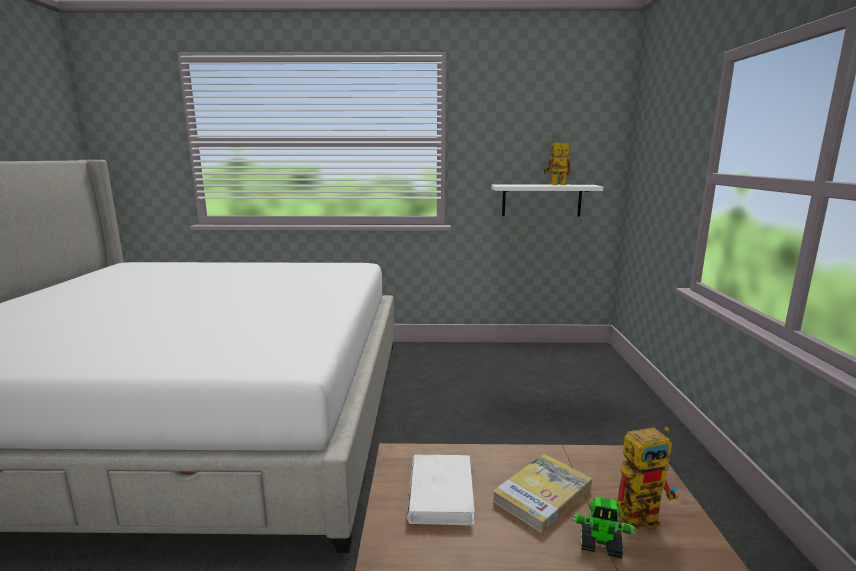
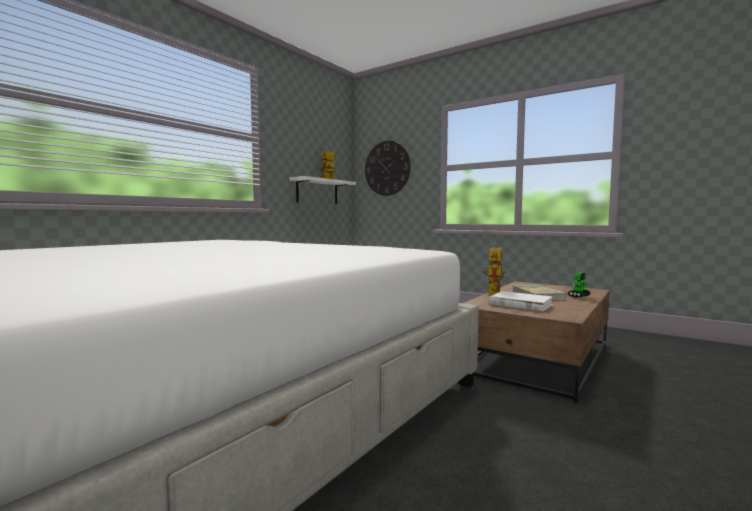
camera: 55 degrees left, 10 degrees down
(643, 515) = (563, 290): toy robot -> toy robot (493, 293)
(654, 165) = (387, 168): none -> wall clock

